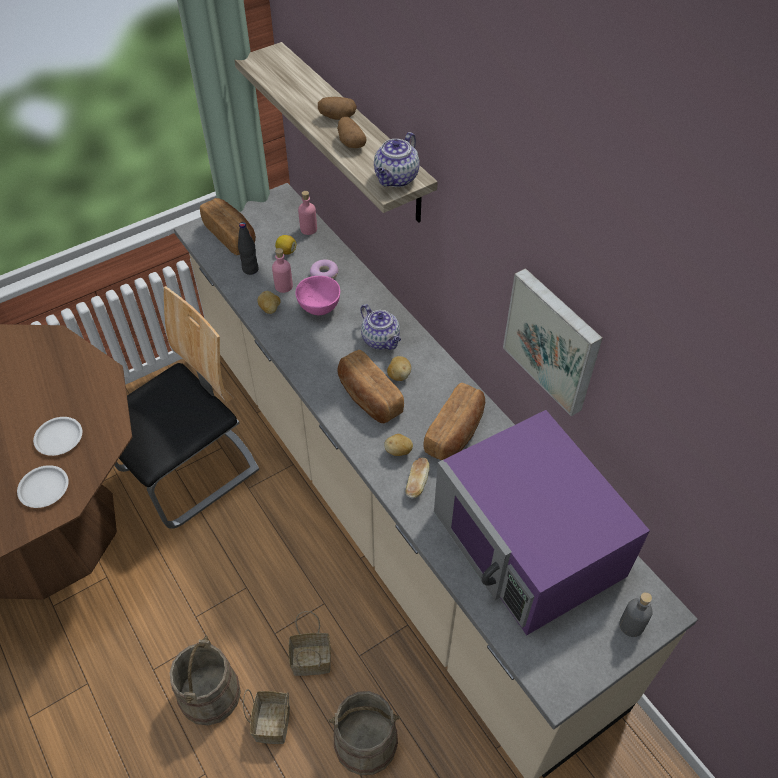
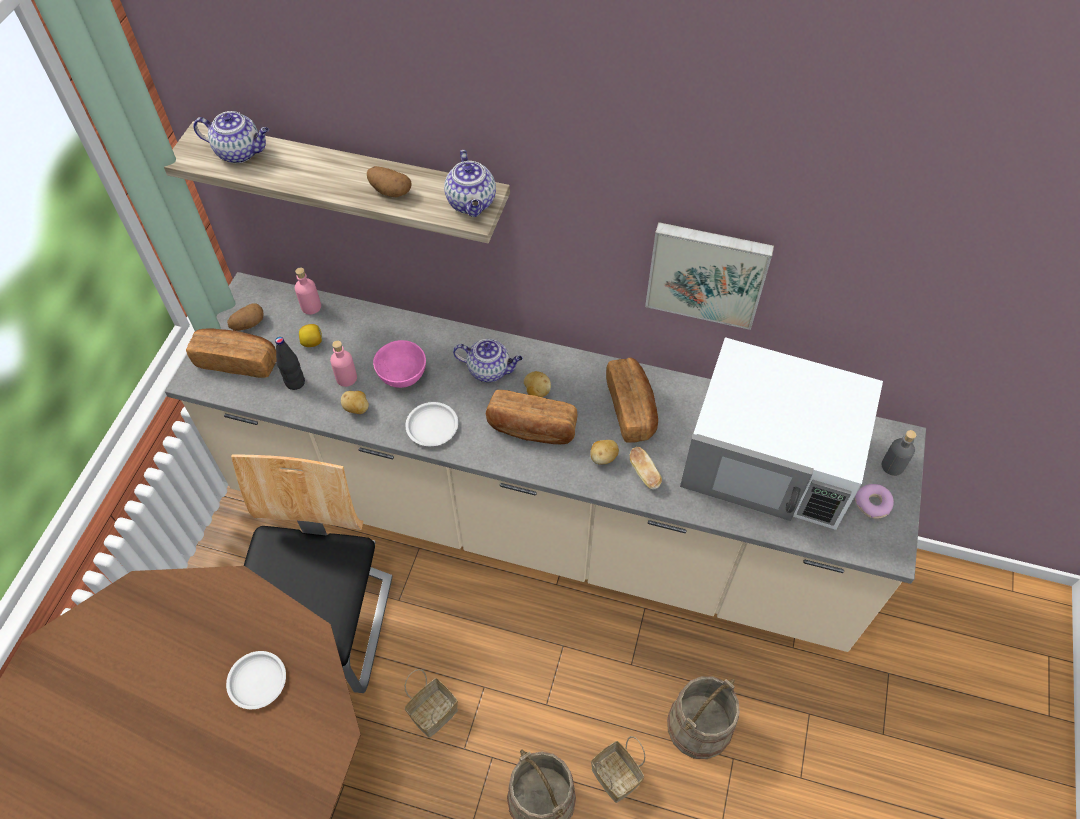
camera: 40 degrees left, 5 degrees up
(44, 488) = (297, 737): white plate -> white plate (432, 426)
(287, 73) = (240, 152): none -> teapot
(312, 659) = (598, 698): basket -> basket (434, 711)
(324, 274) = (374, 342): donut -> donut (872, 504)
(337, 117) = (346, 172): potato -> potato (248, 324)
(529, 544) = (771, 458): purple microwave -> white microwave

